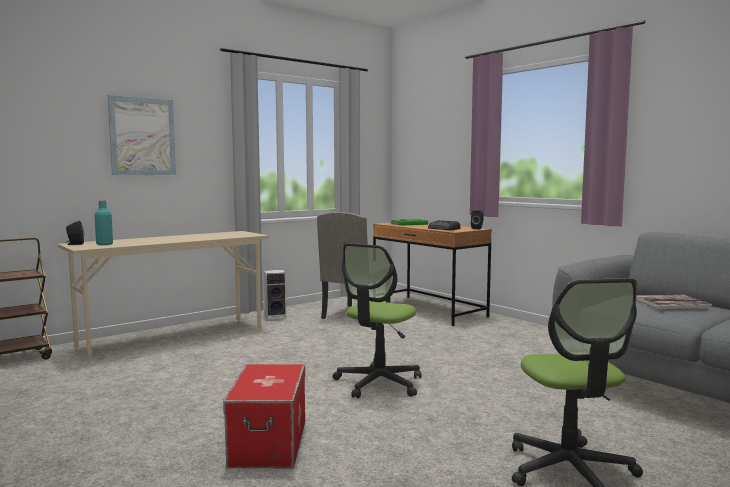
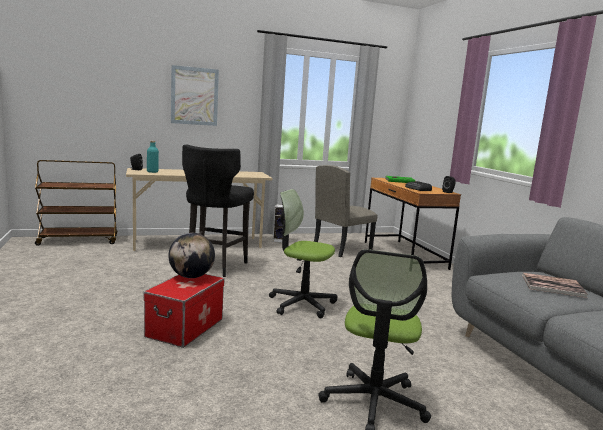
camera: 20 degrees right, 5 degrees up
(224, 361) = (214, 266): none -> black stool
(262, 371) = (191, 277): none -> globe
(378, 383) = (302, 304): office chair -> office chair turned 60 degrees clockwise

